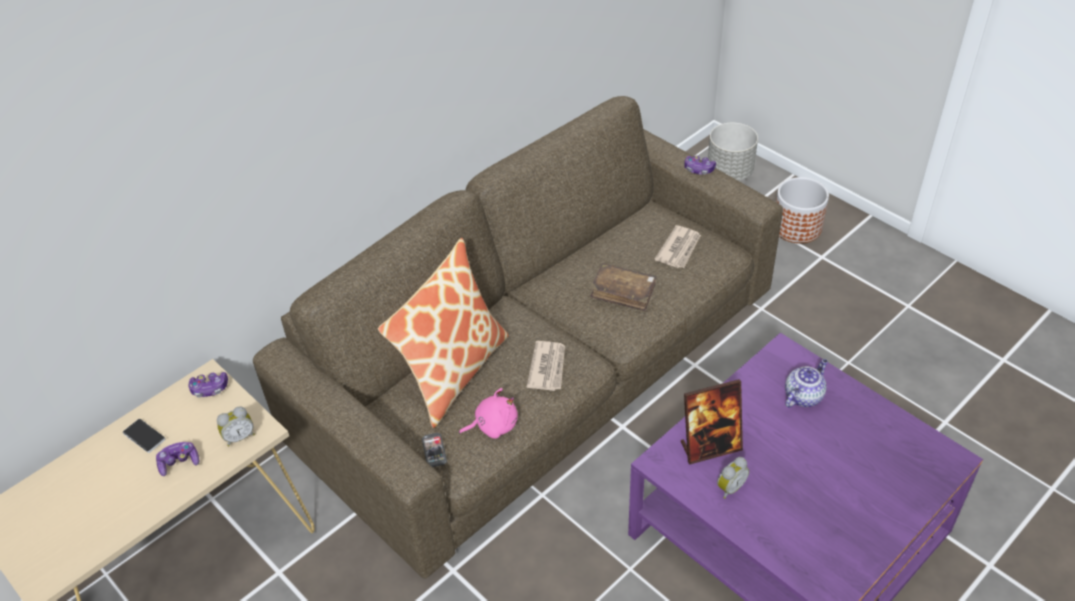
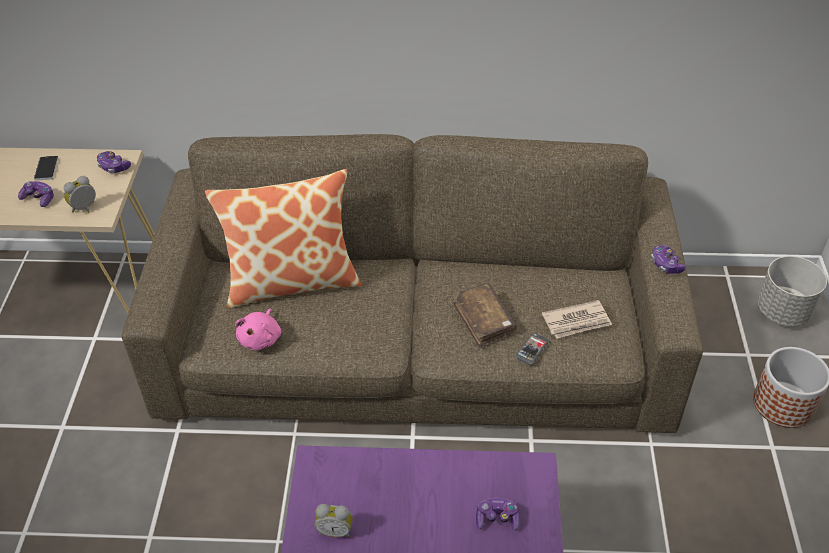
camera: 45 degrees right, 0 degrees up
(239, 437) = (85, 209): alarm clock -> alarm clock turned 120 degrees clockwise
(434, 451) = (206, 323): phone -> phone (531, 350)
(493, 425) = (261, 338): pink plush toy -> pink plush toy turned 75 degrees clockwise
(548, 367) = (351, 329): newspaper -> none
(710, 446) = (367, 487): picture frame -> none
(803, 396) = (497, 519): teapot -> game controller

